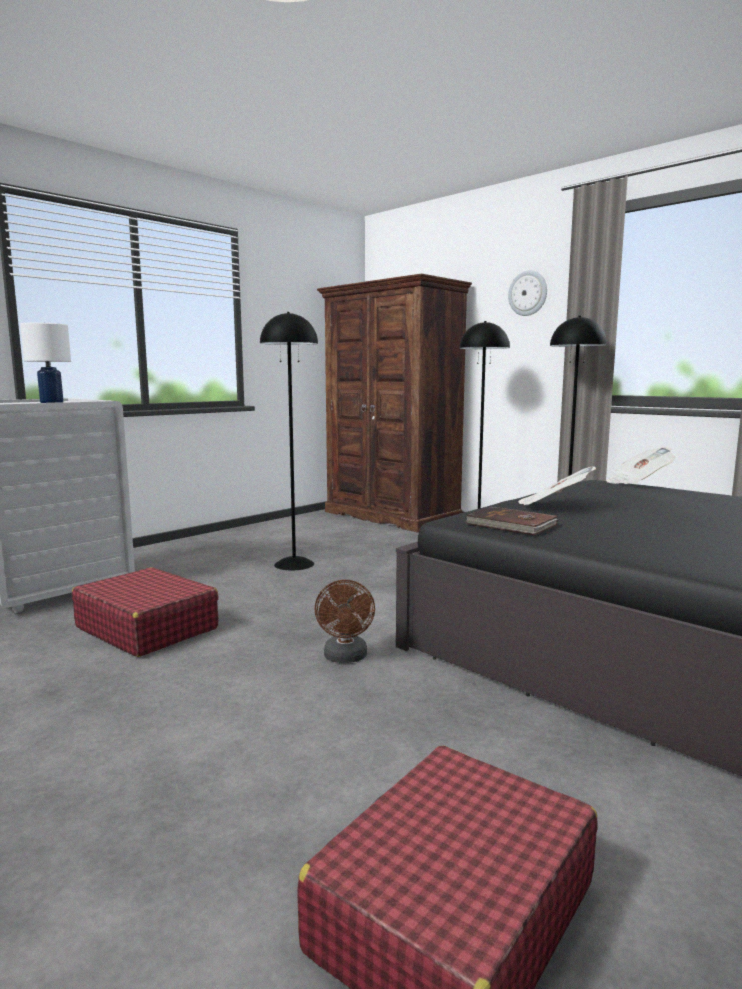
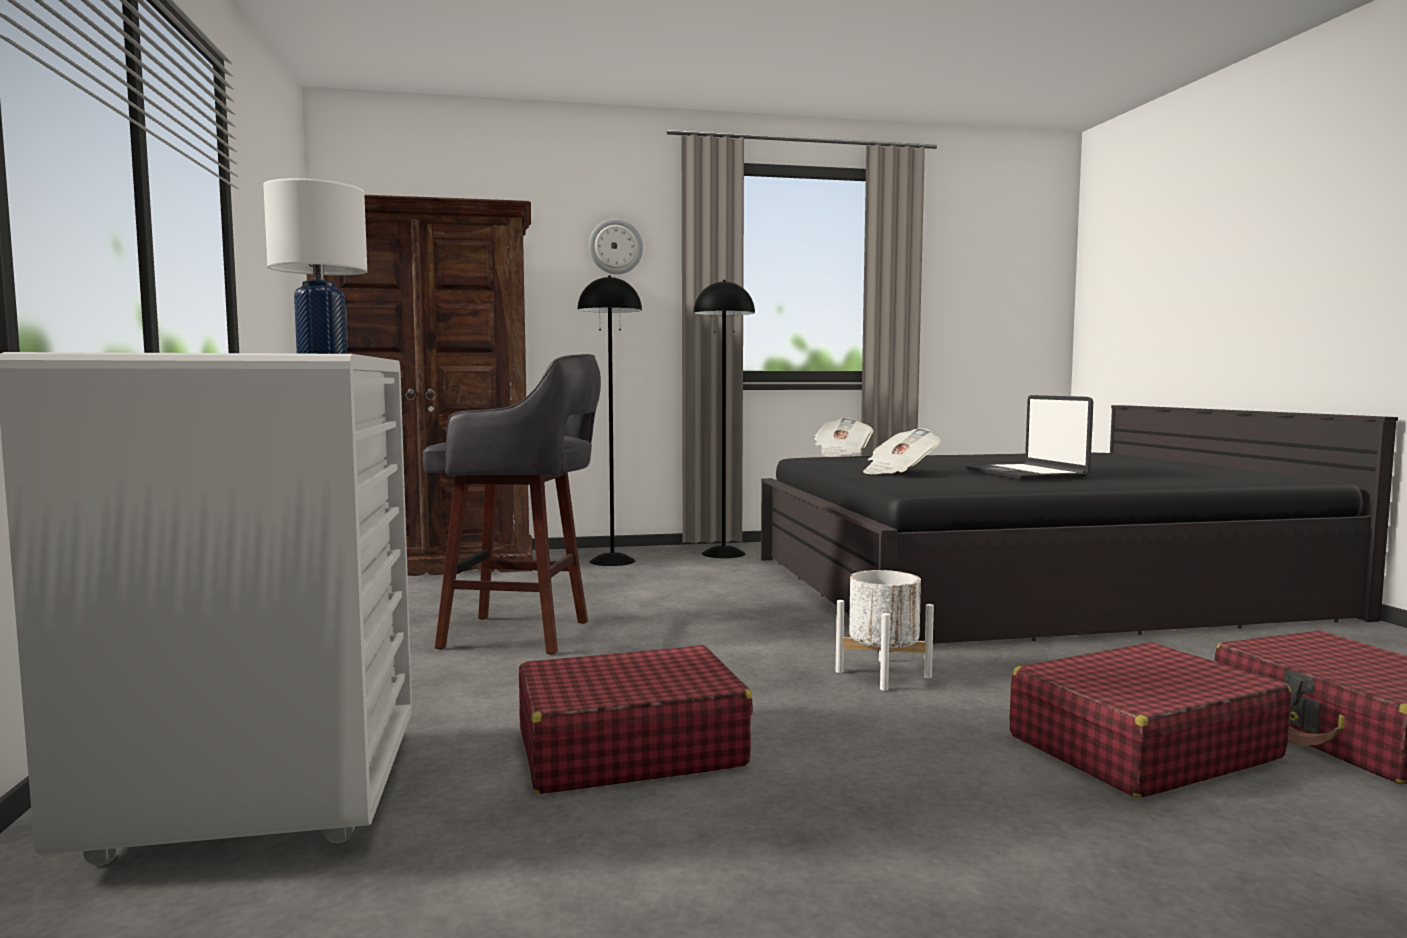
camera: 55 degrees left, 5 degrees down
(282, 781) = (1141, 747): none -> red suitcase
(294, 564) = (522, 635): black floor lamp -> grey stool
(345, 658) = (882, 674): brown fan -> white planter
(511, 525) = (958, 484): brown book -> none
(654, 532) = (1026, 474): none -> laptop

